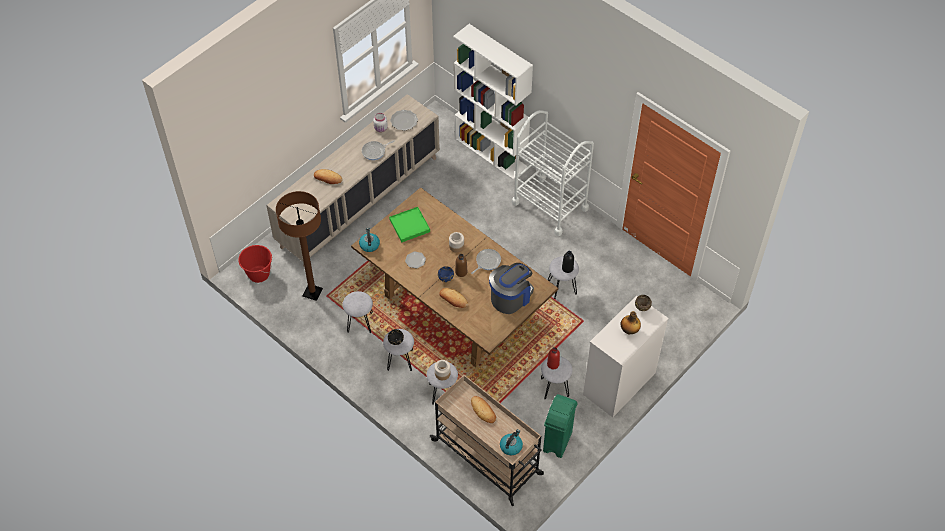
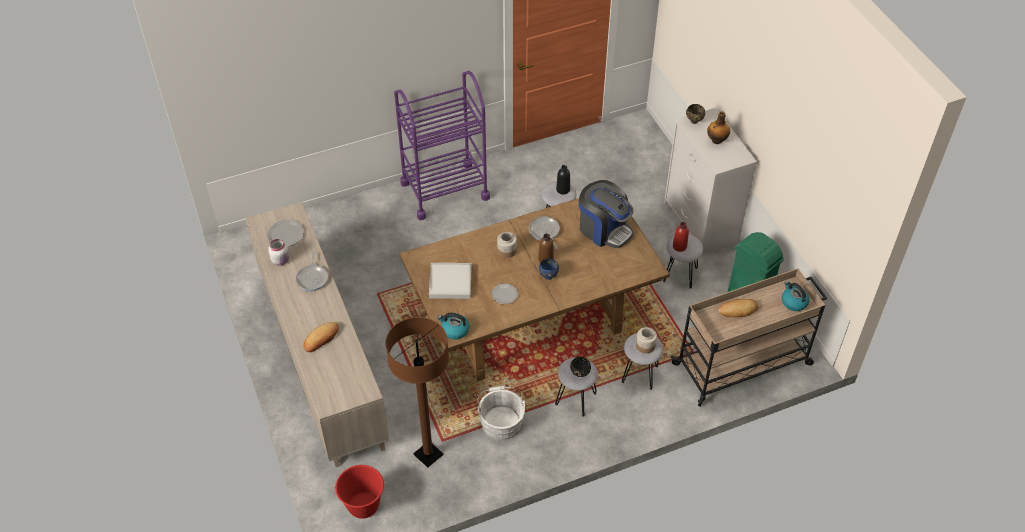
camera: 65 degrees left, 5 degrees down
(359, 322) = (501, 420): grey stool -> white bucket
(409, 226) = (450, 282): green tray -> white tray
(453, 299) = (580, 279): bread -> none
(491, 153) = (337, 211): white bookcase -> none
(510, 297) = (604, 229): coffee machine -> coffee machine turned 150 degrees clockwise
(550, 205) = (444, 190): white cart -> purple cart

